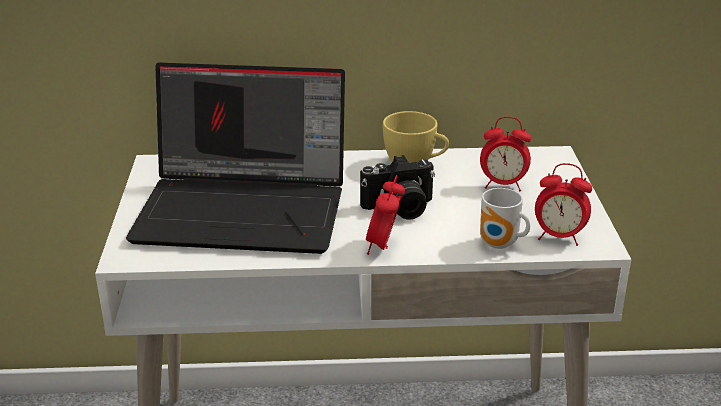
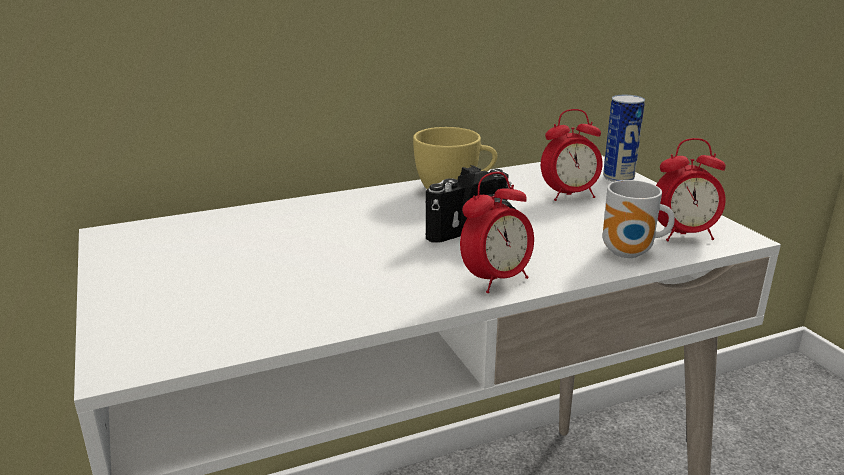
camera: 20 degrees left, 5 degrees down
(246, 209) = (276, 267): laptop -> none
(384, 247) = (496, 280): alarm clock -> alarm clock turned 120 degrees counterclockwise
(561, 174) = (618, 177): none -> can

